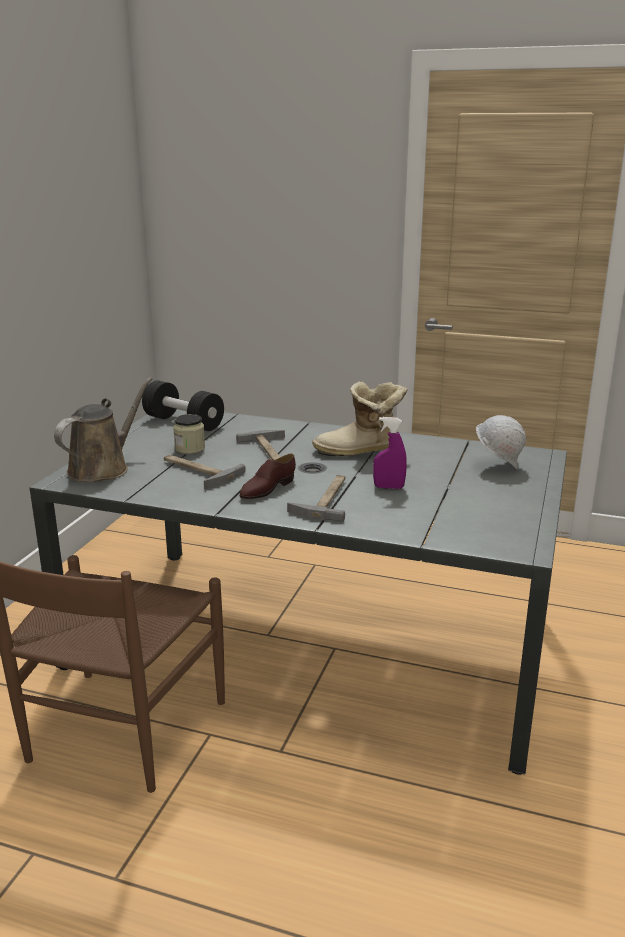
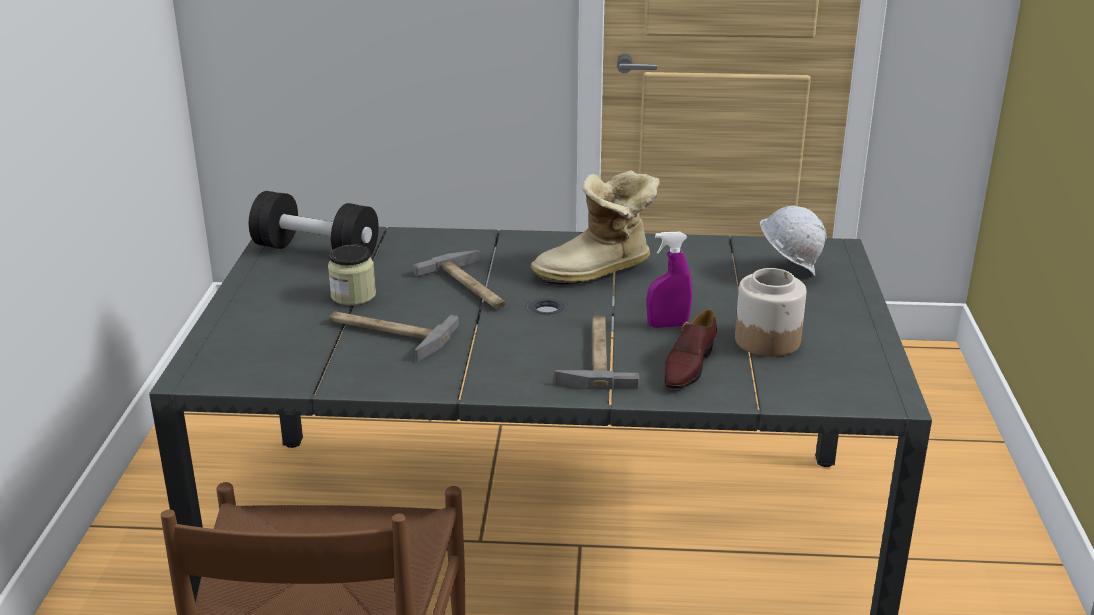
camera: 15 degrees left, 5 degrees up
(103, 468) = (243, 346): brown watering can -> none
(267, 489) = (505, 350): brown shoe -> brown shoe (688, 366)
(456, 504) = (768, 340): none -> jar

